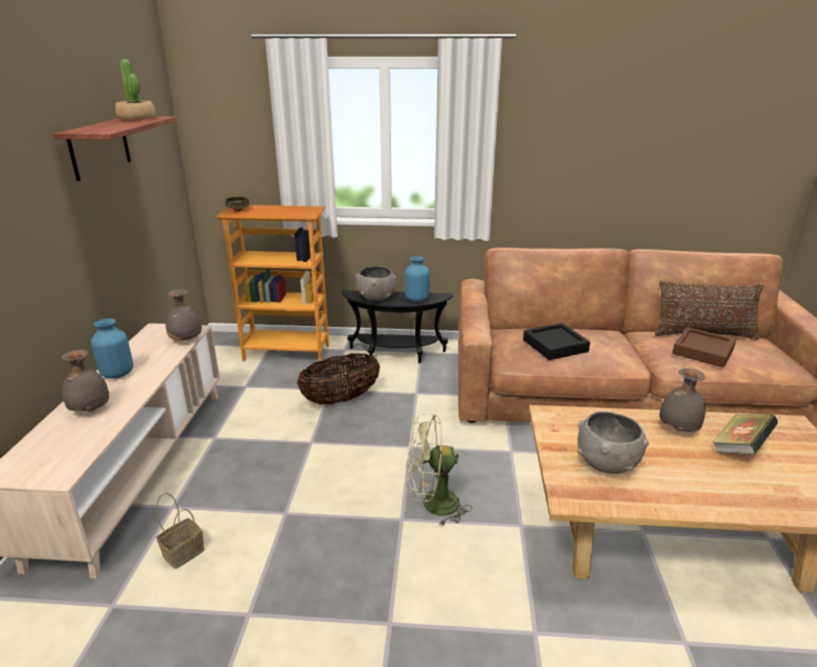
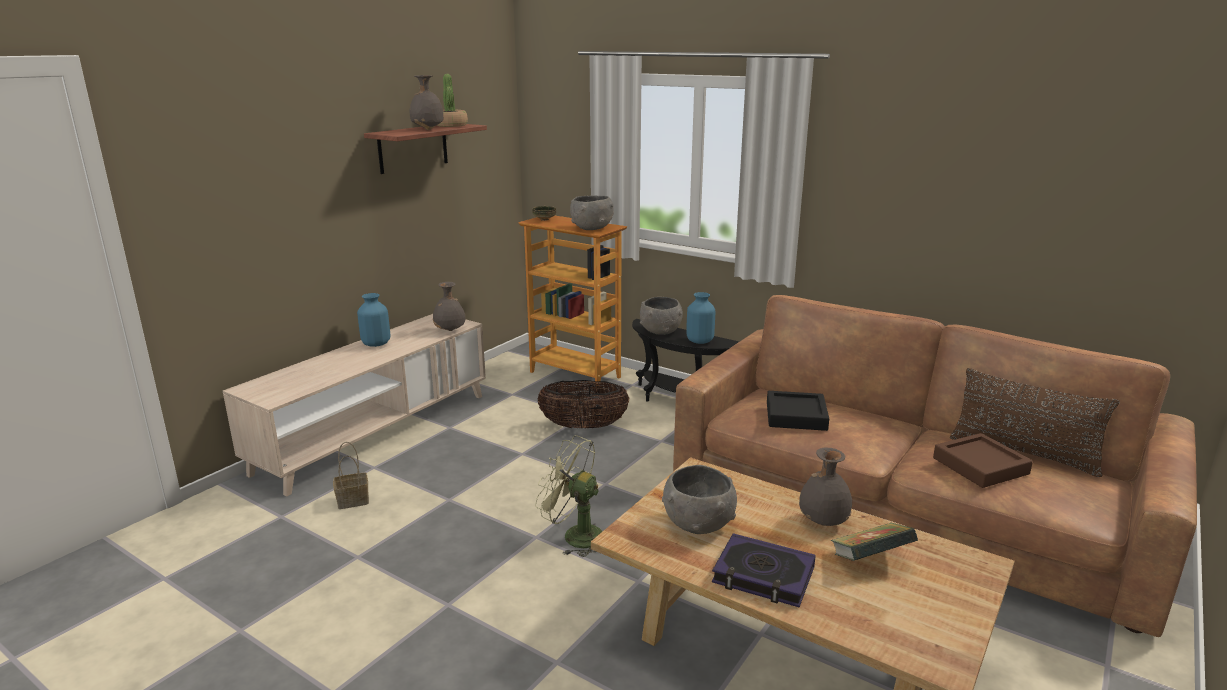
camera: 30 degrees right, 5 degrees down
(89, 410) = (333, 363): grey vase -> grey vase (427, 129)
(297, 213) = (591, 228): none -> grey bowl
(699, 491) = (763, 576): none -> book

